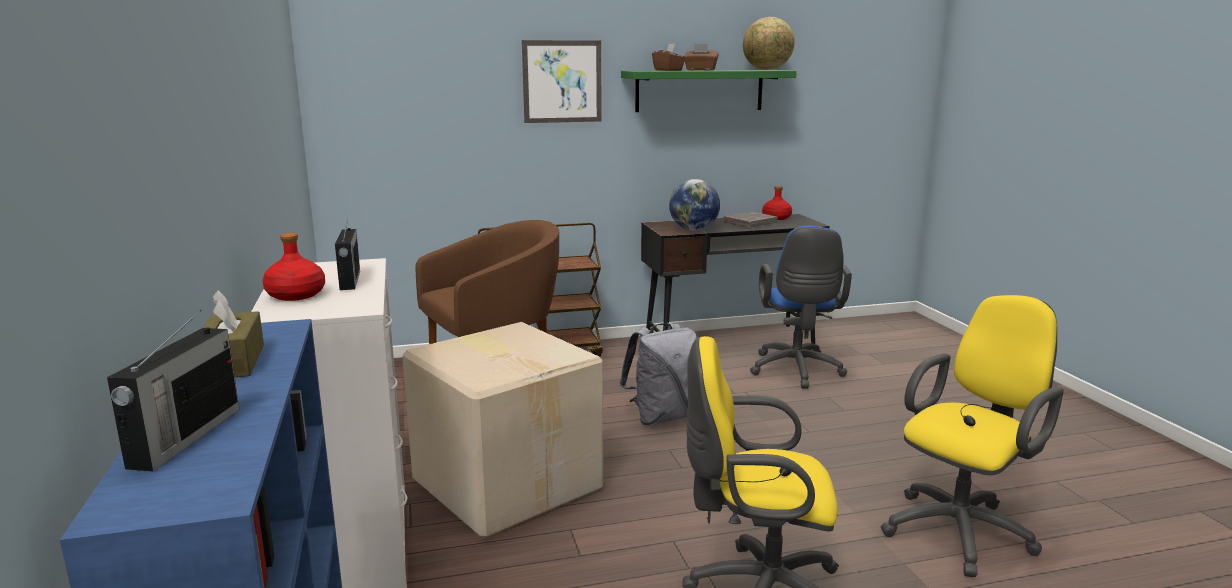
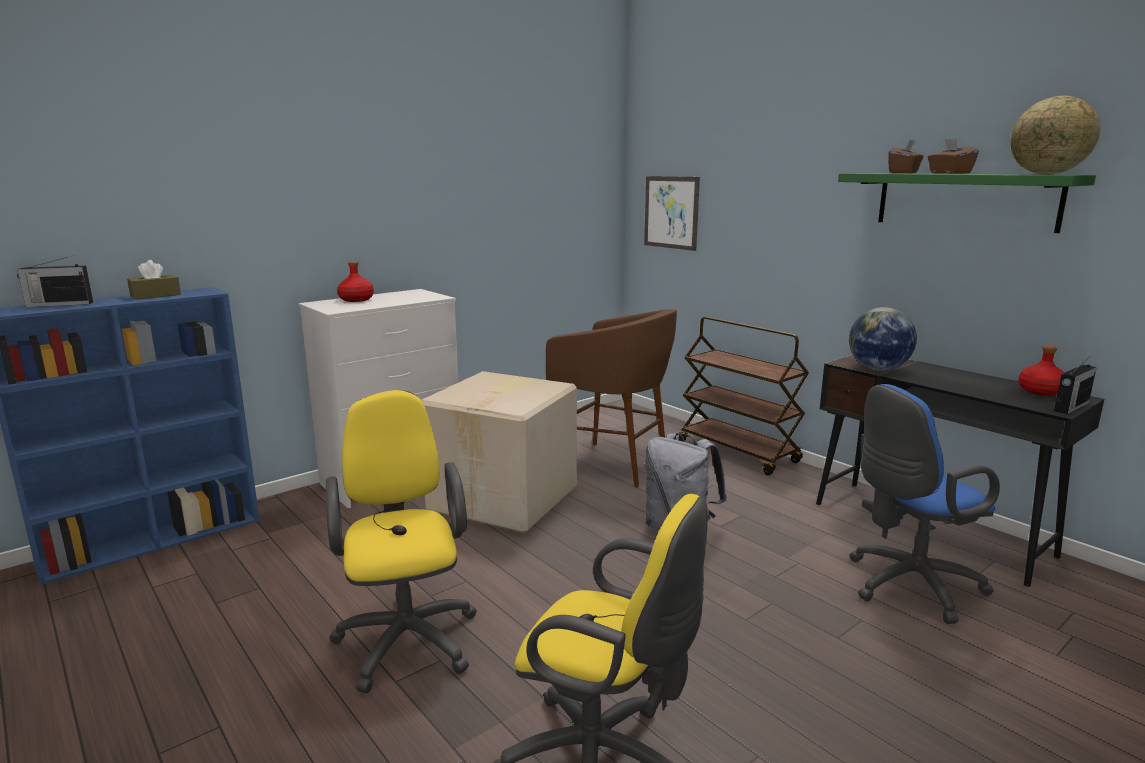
camera: 65 degrees right, 0 degrees up
(349, 281) = (392, 301): radio -> radio (1070, 407)
(562, 81) = (806, 183): picture -> picture (671, 212)
(750, 223) = (974, 384): grey book -> none

